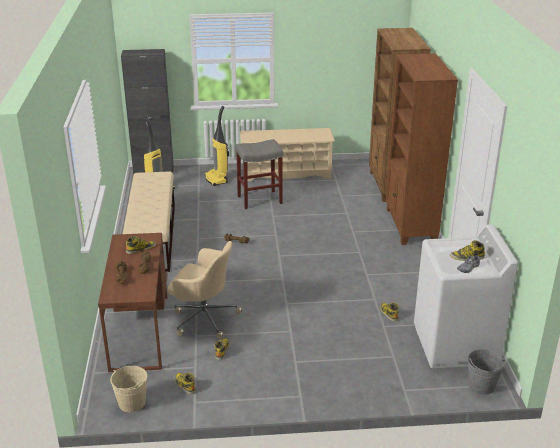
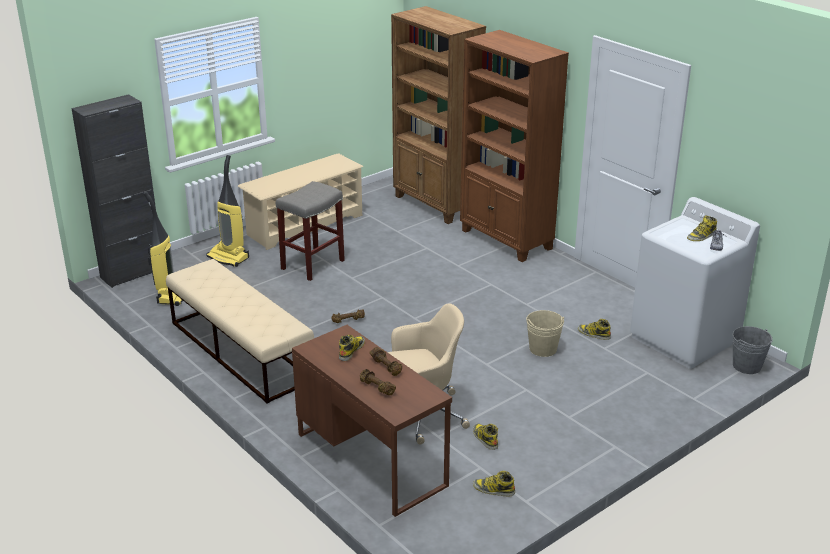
camera: 35 degrees left, 0 degrees up
(132, 403) = (464, 534): beige bucket -> beige bucket (543, 349)

